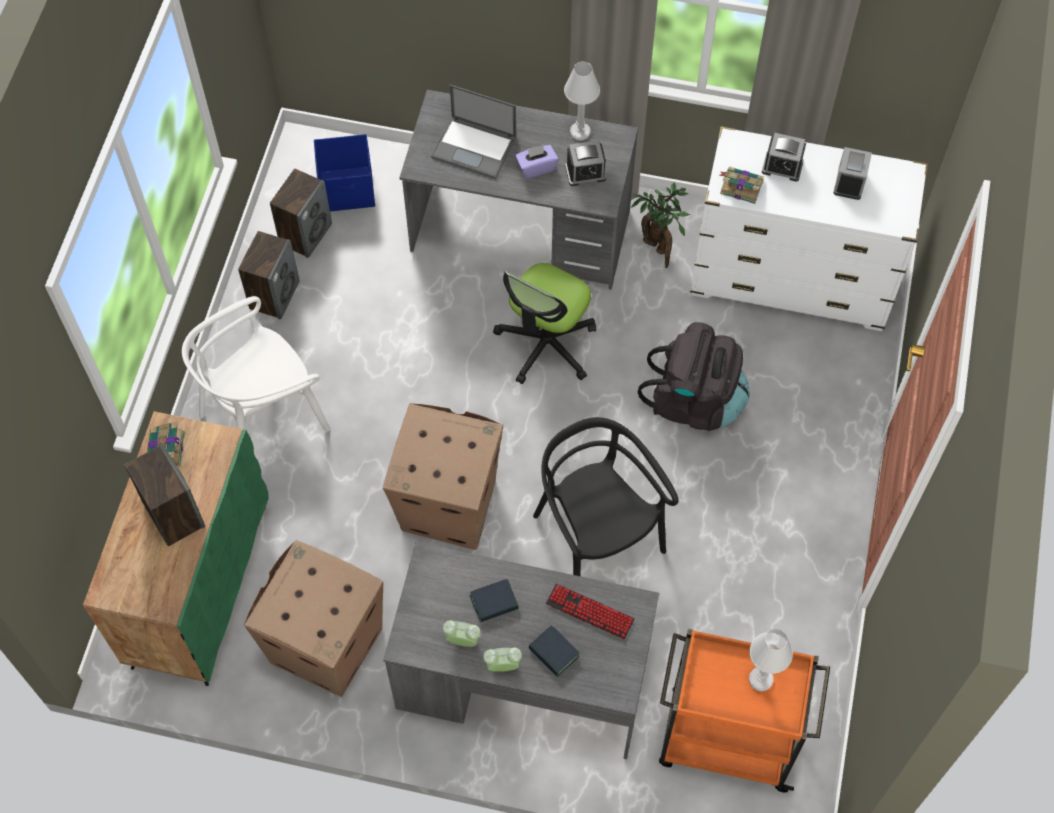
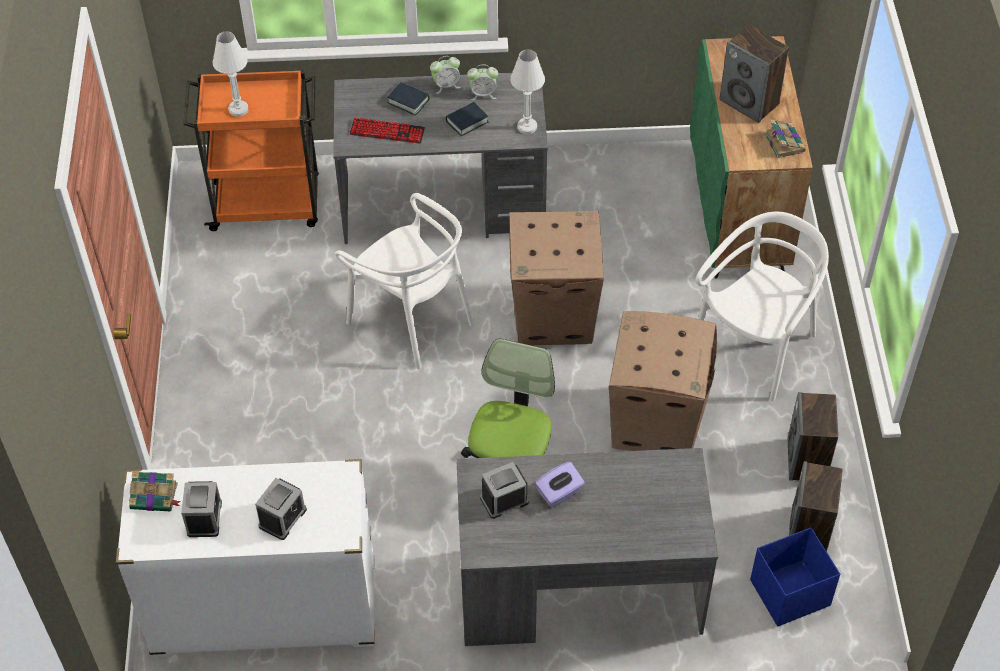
camera: 165 degrees right, 10 degrees down
(325, 647) = (613, 194): cardboard box -> cardboard box (656, 421)
(475, 147) = (635, 500): laptop -> none
(580, 132) = (525, 546): white table lamp -> white table lamp (527, 127)
(596, 538) = (412, 320): black chair -> white chair
(657, 248) = (422, 610): potted plant -> none
(694, 401) = (347, 458): black backpack -> none
(740, 186) = (325, 484): book -> book (155, 496)
(782, 167) = (282, 518): alarm clock -> alarm clock turned 120 degrees clockwise

